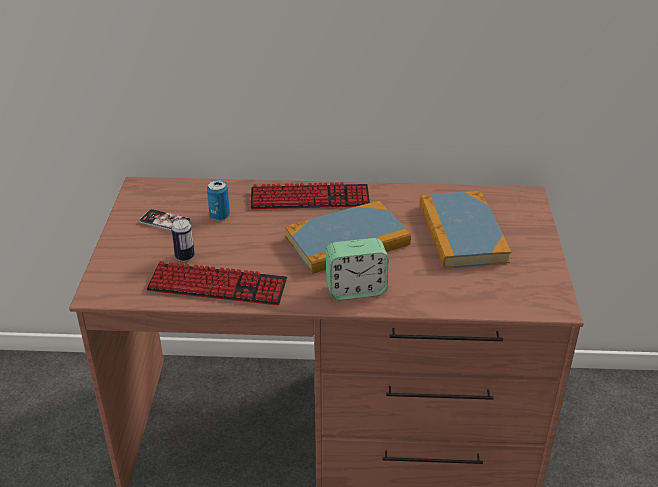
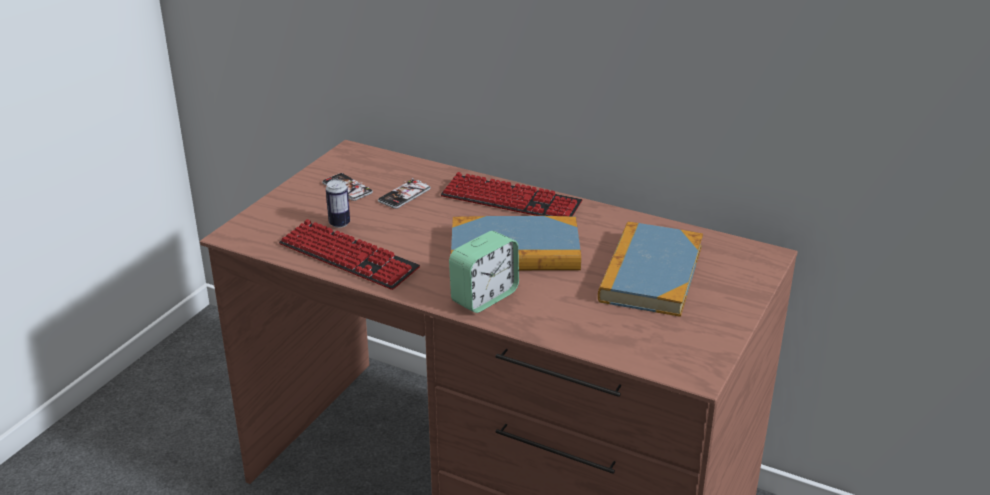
camera: 25 degrees right, 5 degrees down
(219, 216) = (404, 195): can -> phone
(356, 289) = (484, 297): alarm clock -> alarm clock turned 60 degrees counterclockwise

